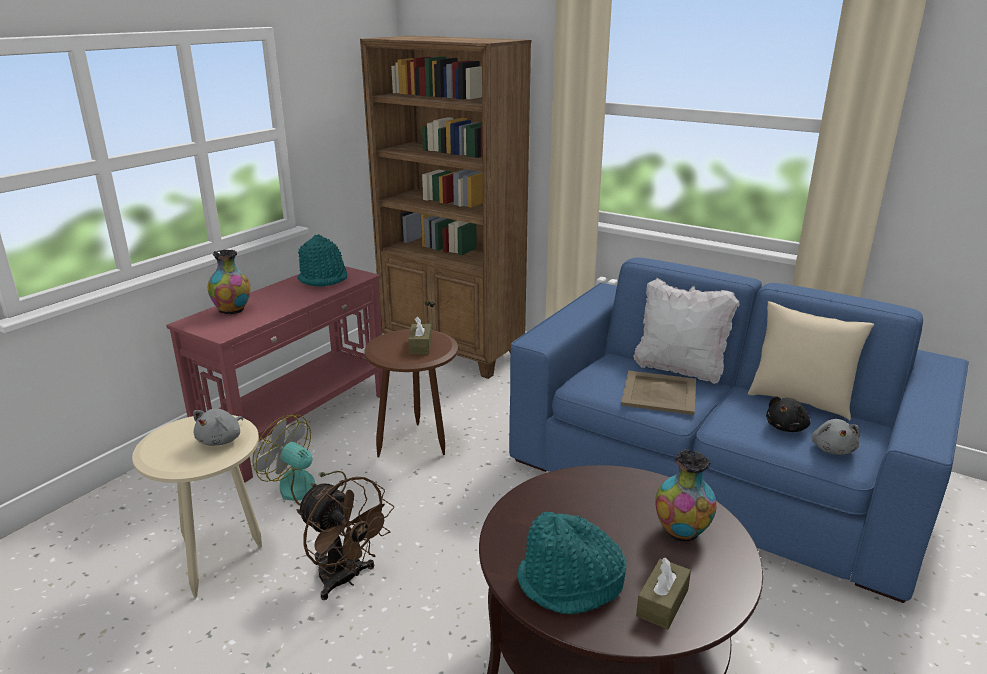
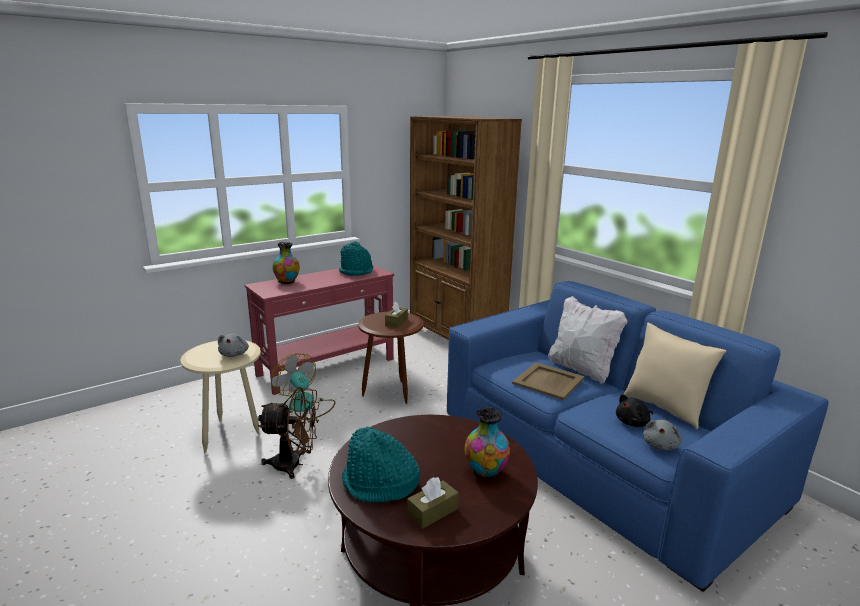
camera: 20 degrees right, 5 degrees down
(221, 440) = (234, 354): grey plush toy -> grey plush toy turned 45 degrees counterclockwise
(345, 579) = (294, 465): brown fan -> brown fan turned 60 degrees counterclockwise

